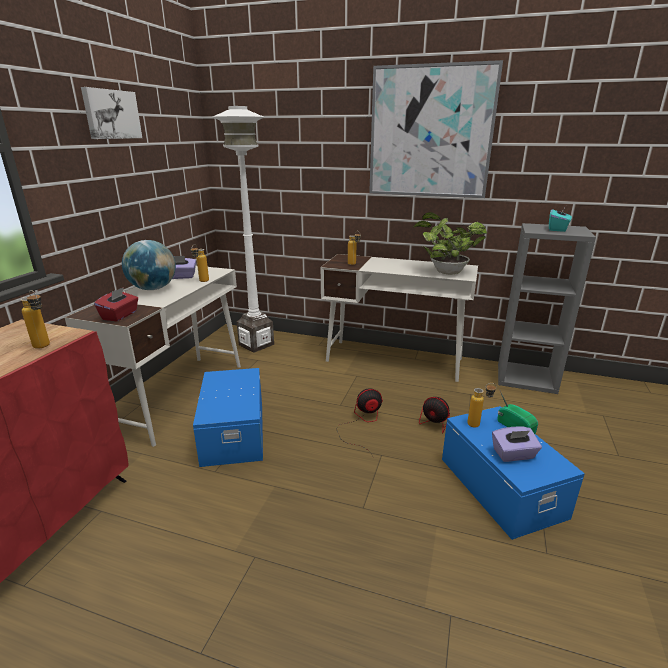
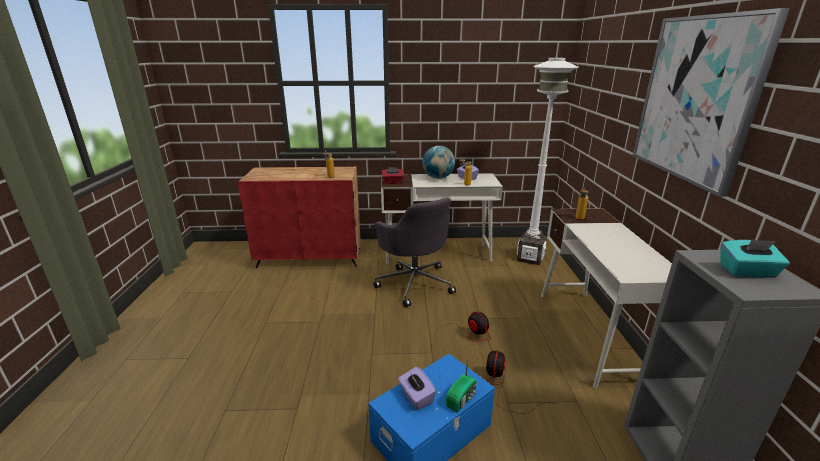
camera: 70 degrees right, 0 degrees up
(111, 114) = (465, 64): picture -> none
(232, 432) = (414, 283): blue storage box -> grey office chair
(445, 272) = (627, 263): potted plant -> none
(478, 424) = (450, 373): bottle -> none

